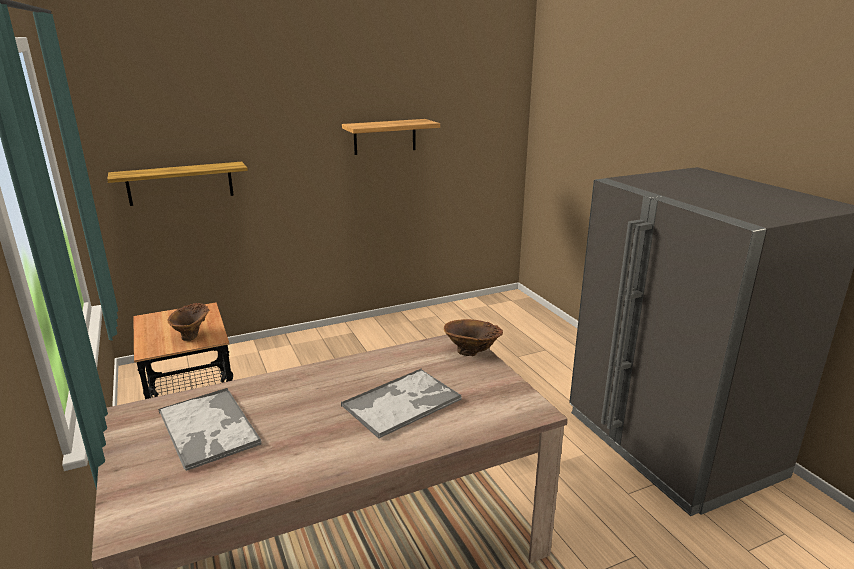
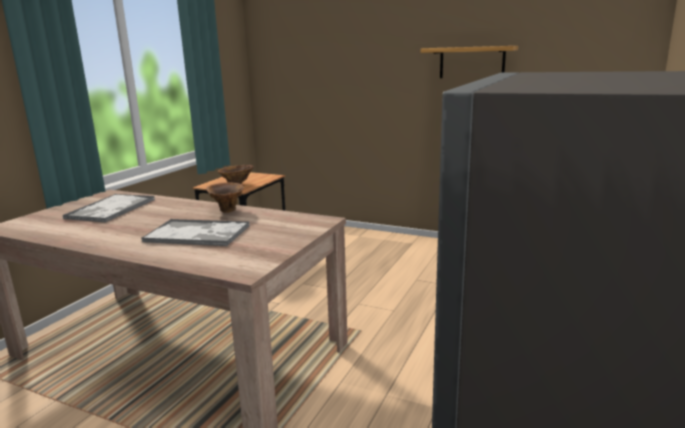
camera: 50 degrees right, 5 degrees down
(180, 183) = (305, 89): shelf -> none
(472, 353) = (306, 229): brown vase -> brown vase (227, 211)

